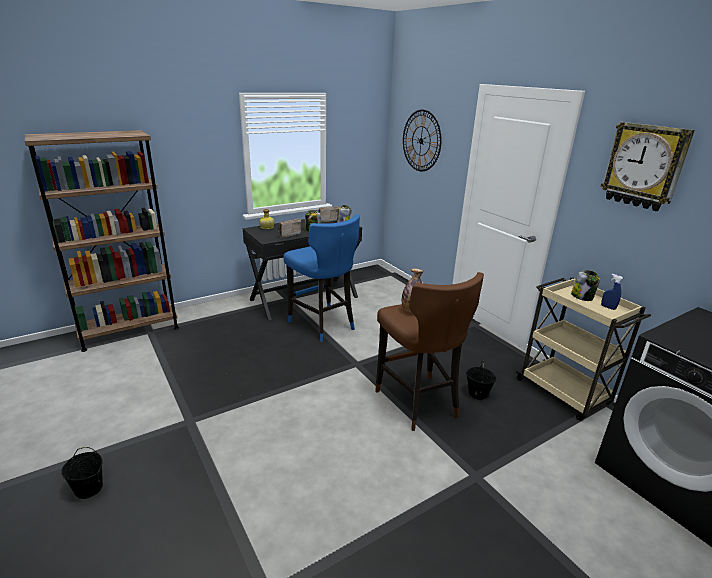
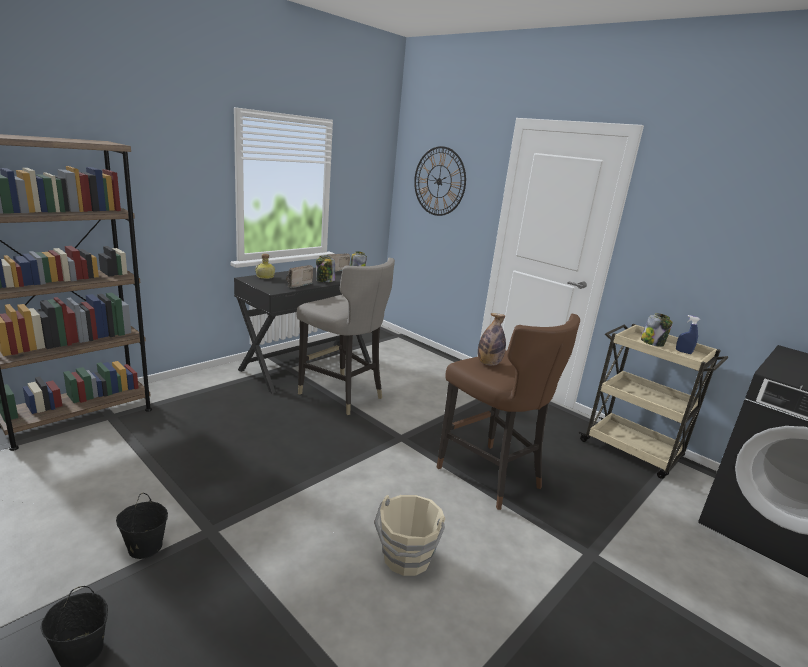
camera: 15 degrees left, 5 degrees down
(321, 459) = (406, 558): none -> beige bucket
(323, 325) = (342, 395): blue stool -> grey stool
(477, 393) = (548, 460): black bucket -> black bucket (144, 547)
(644, 166) = (714, 202): wall clock -> none

